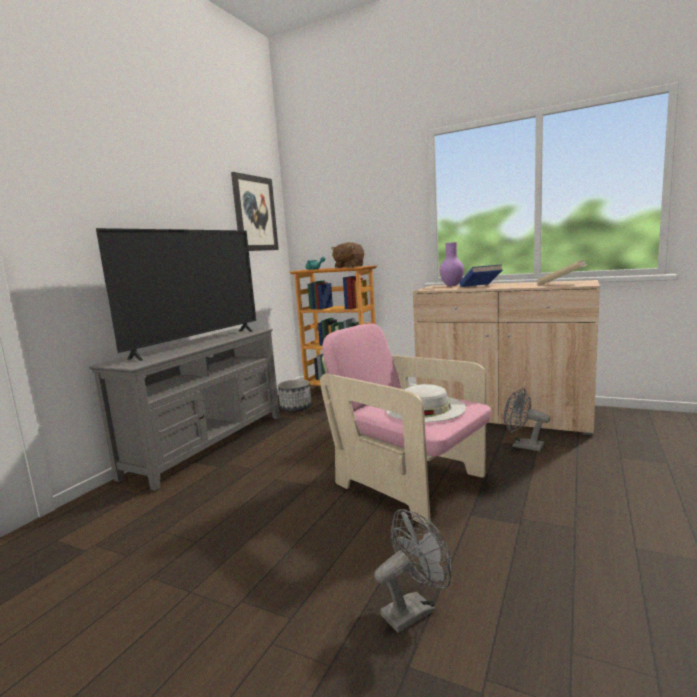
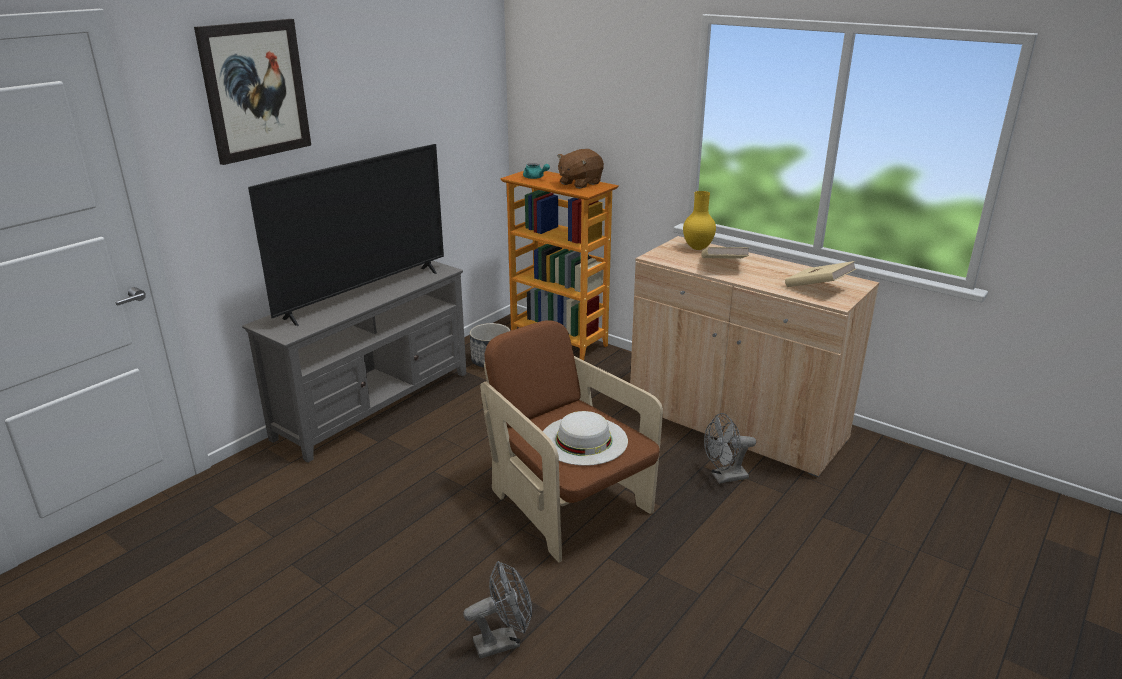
camera: 10 degrees right, 15 degrees up
(255, 213) = (458, 96): picture -> picture (255, 90)
(408, 483) = (568, 505): pink armchair -> brown armchair
(451, 285) = (697, 248): purple vase -> yellow vase
(480, 286) = (723, 266): blue book -> beige book
(522, 446) = (724, 477): grey fan -> grey fan turned 60 degrees counterclockwise

